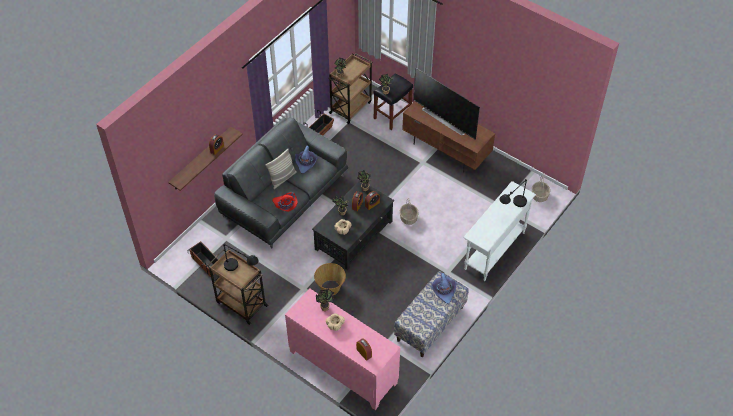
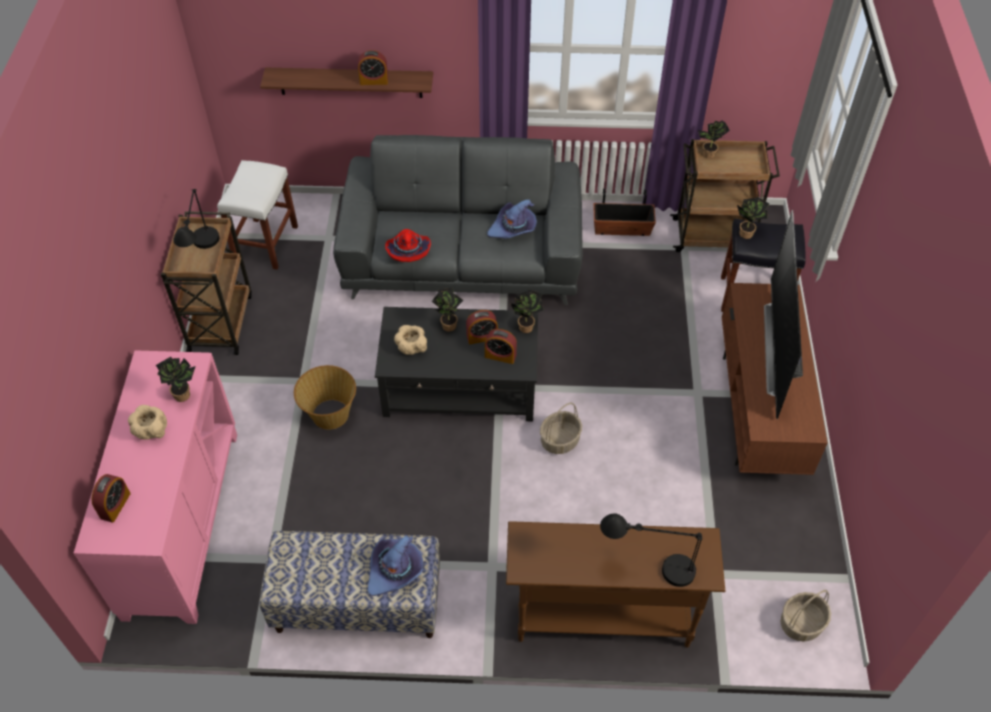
camera: 55 degrees right, 0 degrees up
(206, 263) = (265, 243): planter -> white stool
(282, 178) = (457, 219): pillow -> none
(494, 250) = (602, 617): white console table -> brown console table

